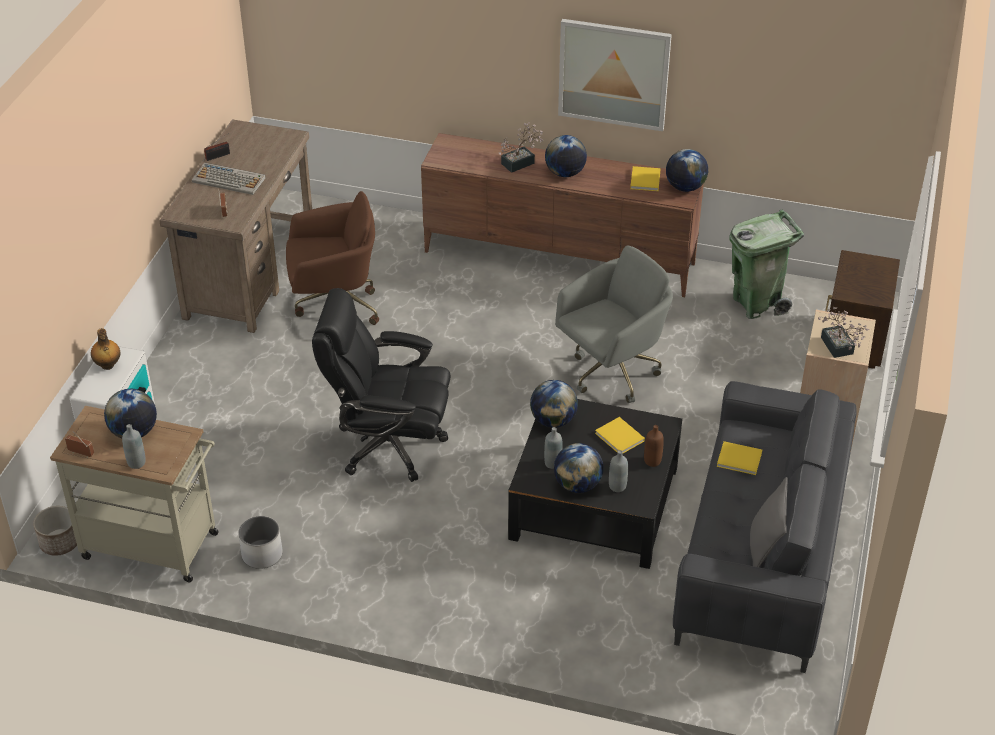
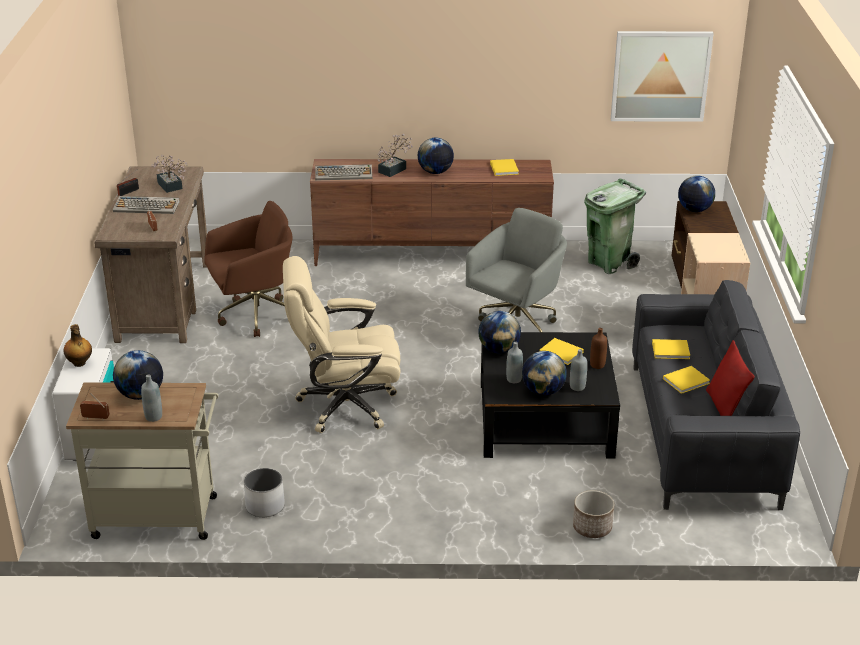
camera: 15 degrees left, 10 degrees down
(60, 542) = (64, 530): planter -> planter (592, 527)
(390, 445) = (346, 406): black office chair -> beige office chair
(463, 160) = (344, 174): none -> keyboard
(613, 74) = (467, 80): picture -> picture (660, 76)
(685, 187) = (539, 169): globe -> globe (694, 210)
(739, 504) = (687, 381): none -> yellow book
(764, 548) = (724, 408): grey pillow -> red pillow
(838, 348) = (720, 255): potted plant -> potted plant (170, 187)

